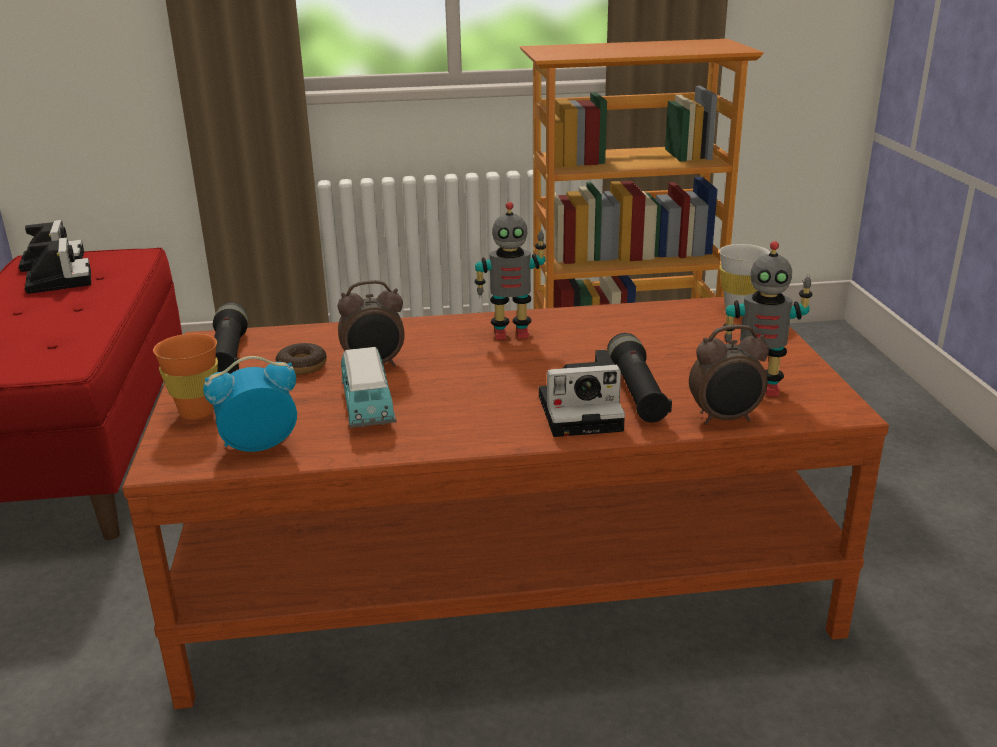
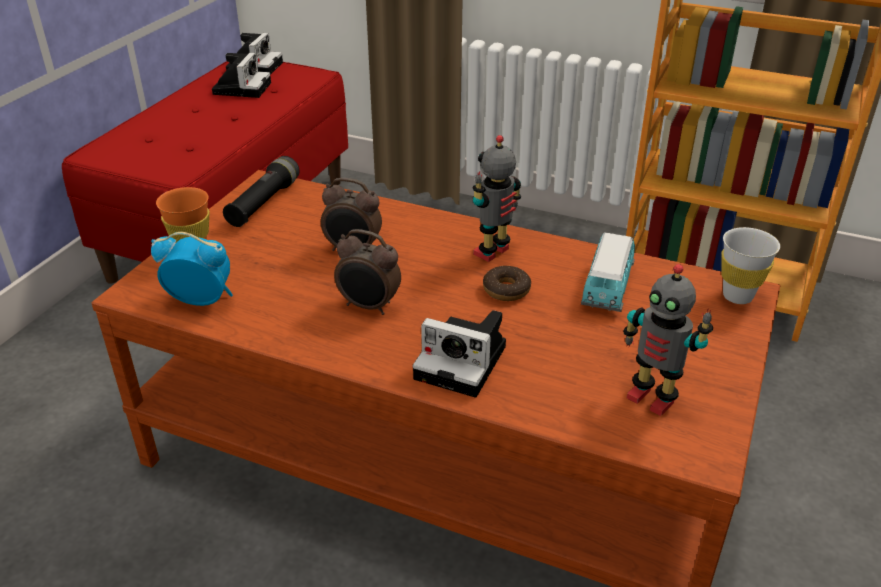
camera: 30 degrees right, 10 degrees up
(302, 366) = (301, 232): donut -> donut (506, 290)
(368, 408) = (306, 293): toy car -> toy car (607, 288)
(511, 333) = (493, 253): toy robot -> toy robot turned 105 degrees clockwise
(636, 393) = (531, 360): black flashlight -> none
(725, 419) = (580, 422): alarm clock -> alarm clock (369, 306)

